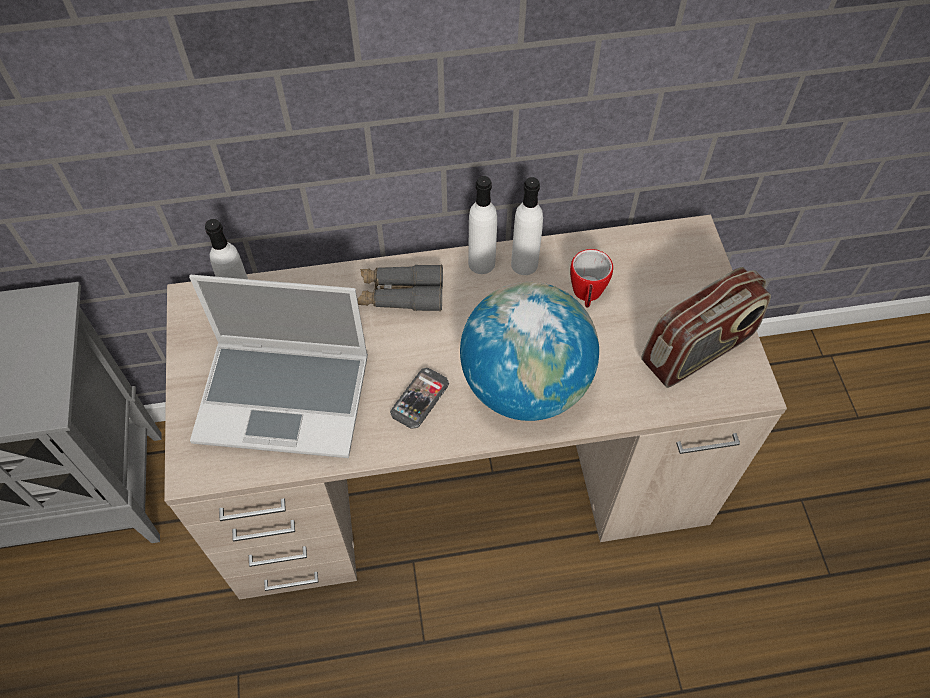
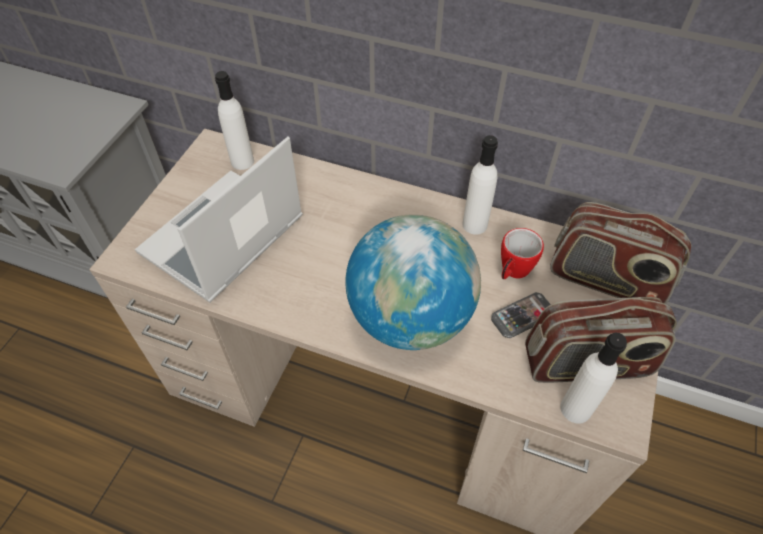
camera: 30 degrees right, 5 degrees down
(286, 397) = (223, 239): laptop -> laptop turned 90 degrees clockwise
(401, 294) = (360, 204): grey binoculars -> none
(420, 399) = (318, 287): phone -> phone (522, 316)
(481, 263) = (440, 209): white bottle -> white bottle (576, 408)
(670, 265) = (606, 280): none -> radio

